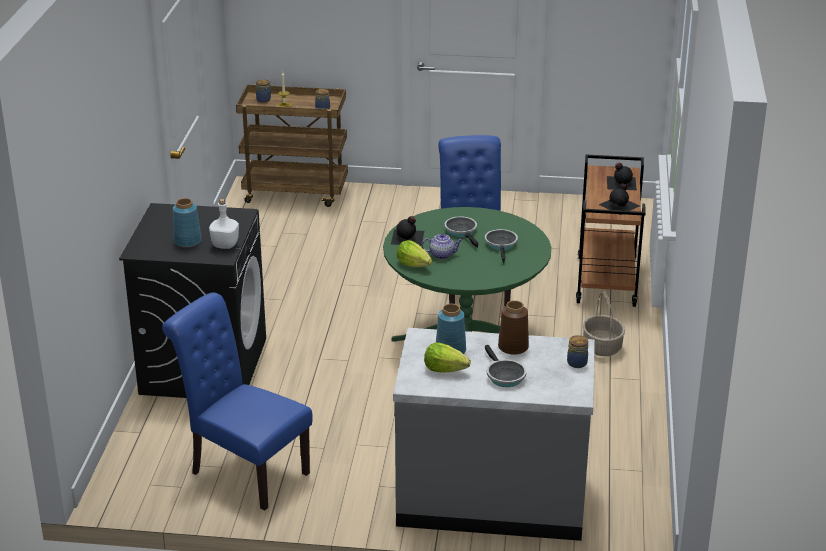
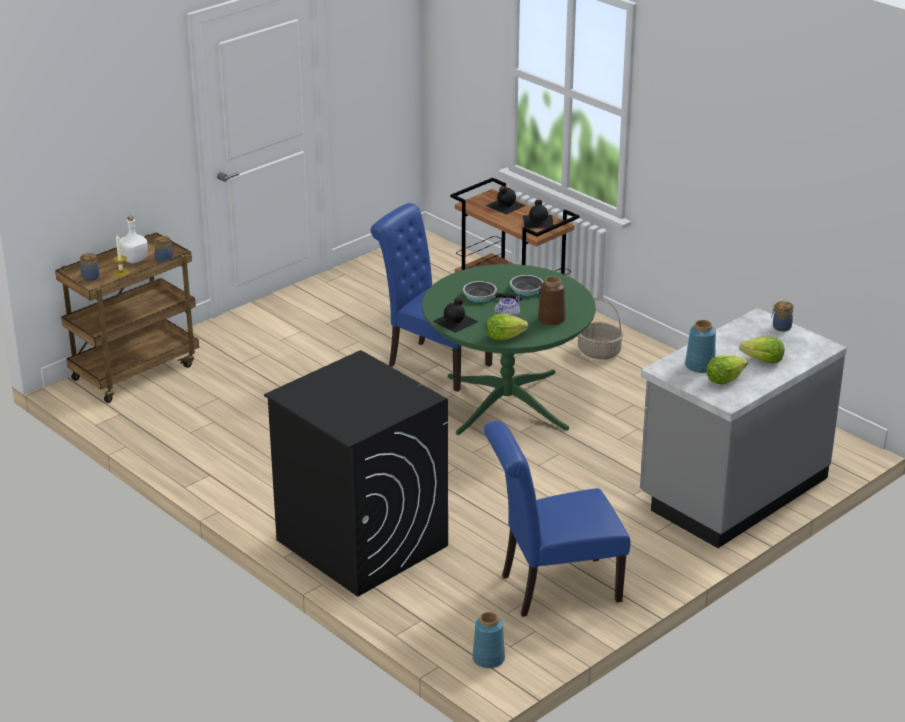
camera: 50 degrees left, 0 degrees up
(188, 241) = (371, 402): blue vase -> blue vase (489, 658)
(224, 245) = (404, 388): white bottle -> white bottle (134, 260)
(504, 376) = (763, 361): frying pan -> lettuce
(513, 347) = (728, 341): brown vase -> brown vase (552, 319)

